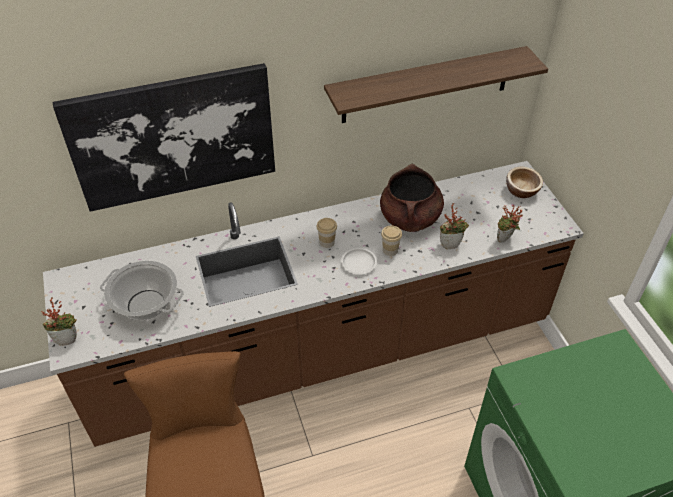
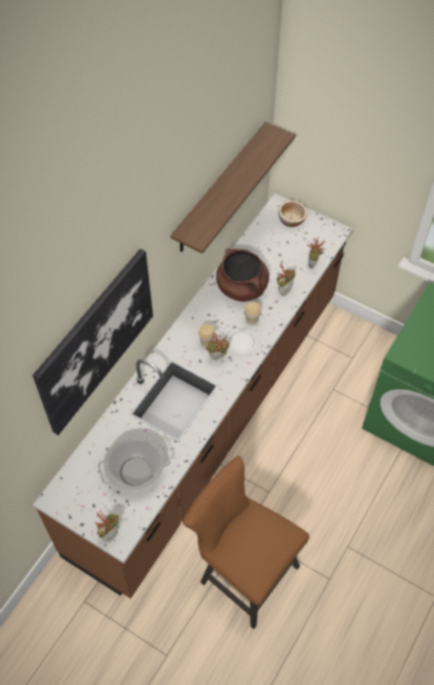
camera: 40 degrees left, 10 degrees up
(322, 261) = (217, 358): none -> potted plant

